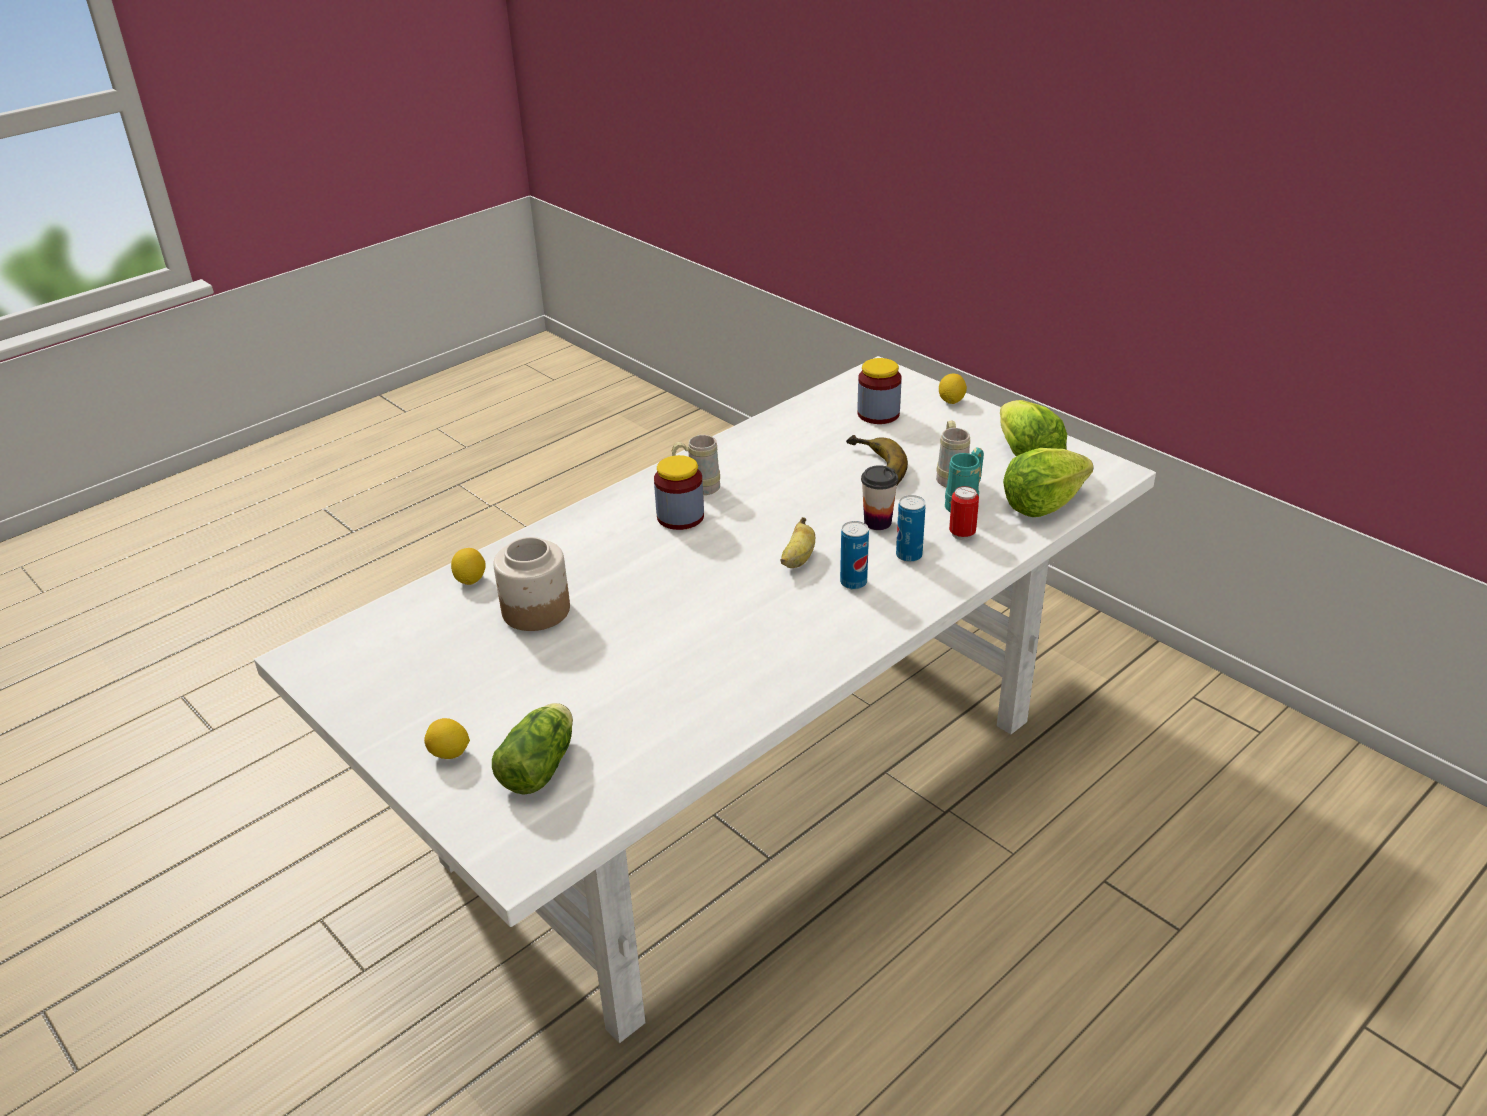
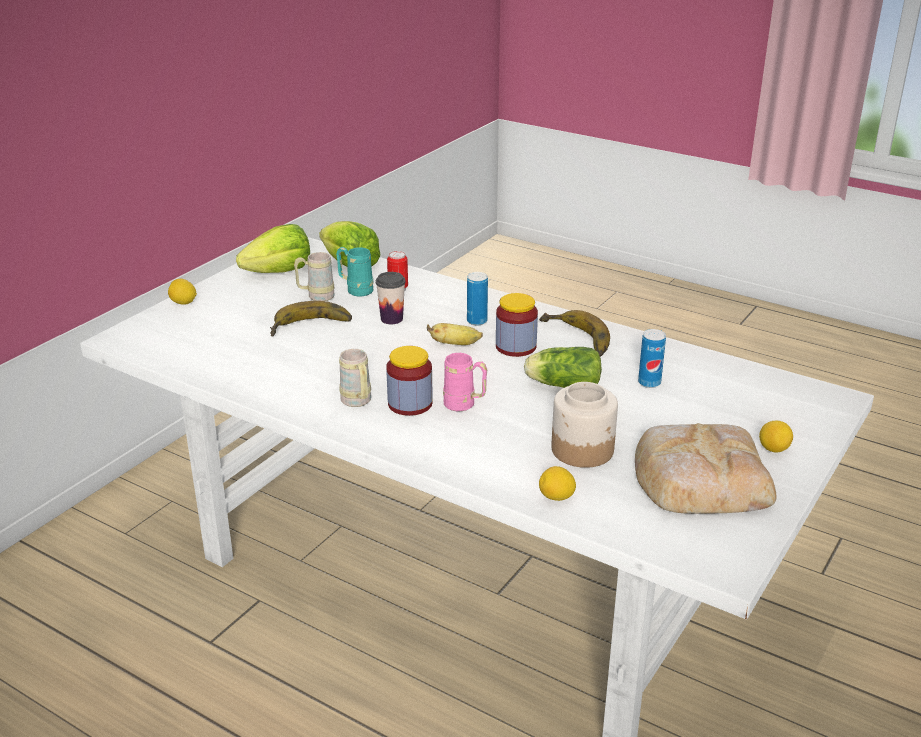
camera: 105 degrees left, 5 degrees down
(438, 678) = (699, 478): none -> bread
(541, 764) = (750, 408): lettuce -> lettuce (561, 385)
(660, 549) = (465, 405): none -> pink mug
(777, 653) = (575, 339): none -> banana
(878, 414) = (208, 332): jar -> jar (515, 347)
(909, 555) = (433, 305): can -> can (649, 383)

